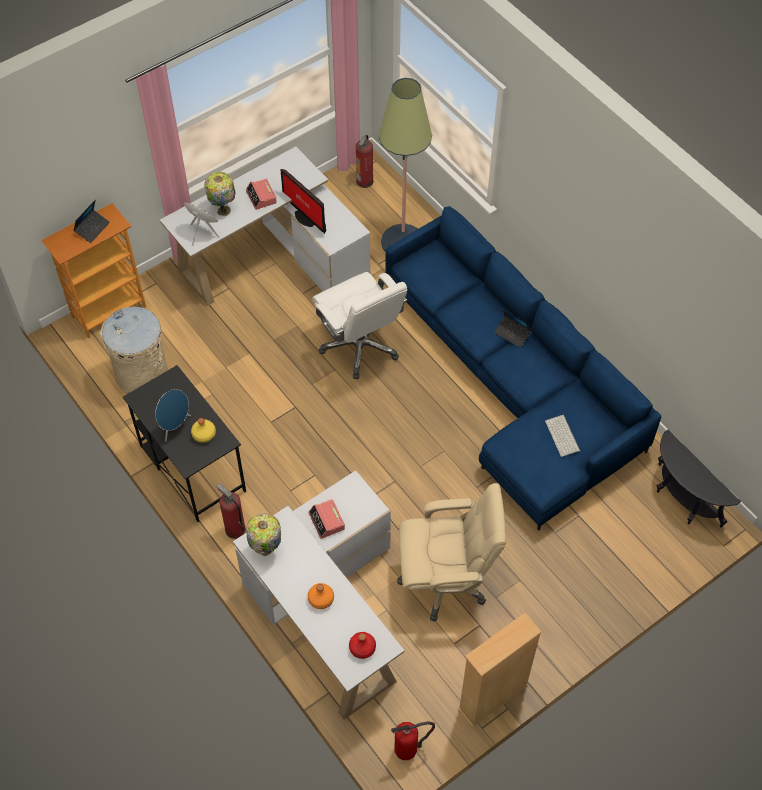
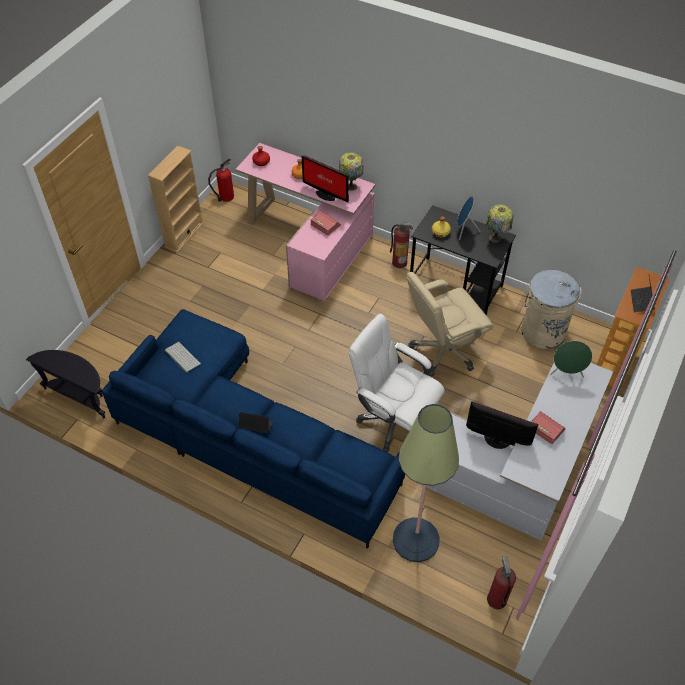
camera: 155 degrees right, 5 degrees down
(223, 209) = (568, 402): table lamp -> table lamp (495, 239)
(306, 549) = (325, 194): none -> monitor
(326, 610) = (311, 241): white desk -> pink desk
(445, 580) = (241, 283): beige office chair -> beige office chair (443, 351)

